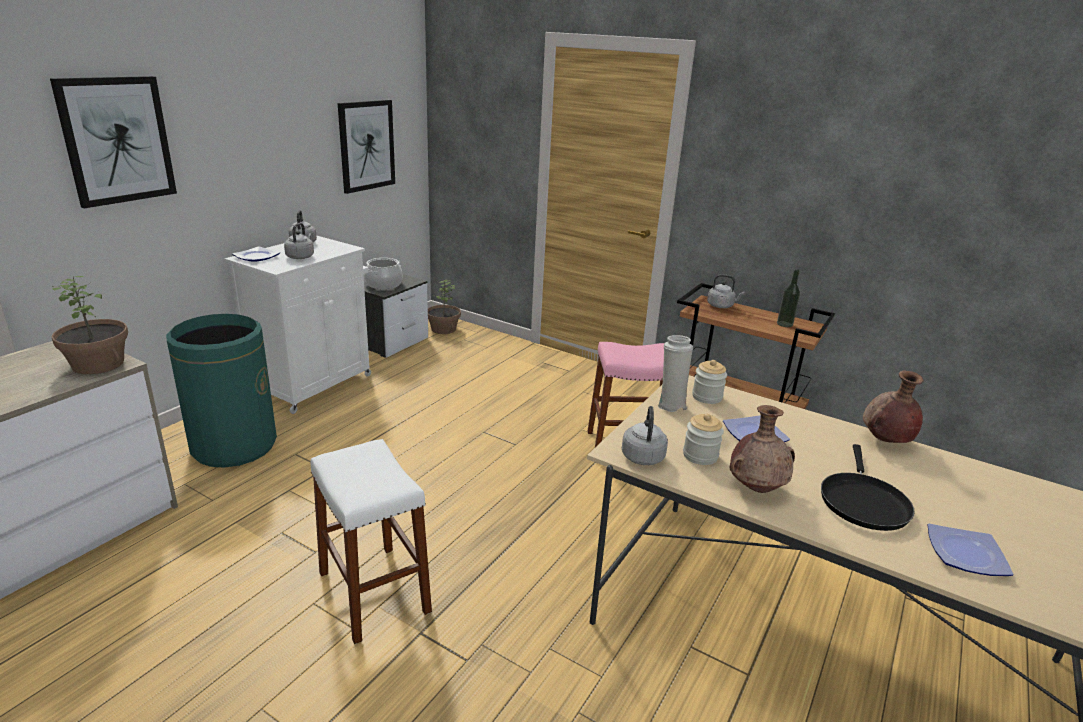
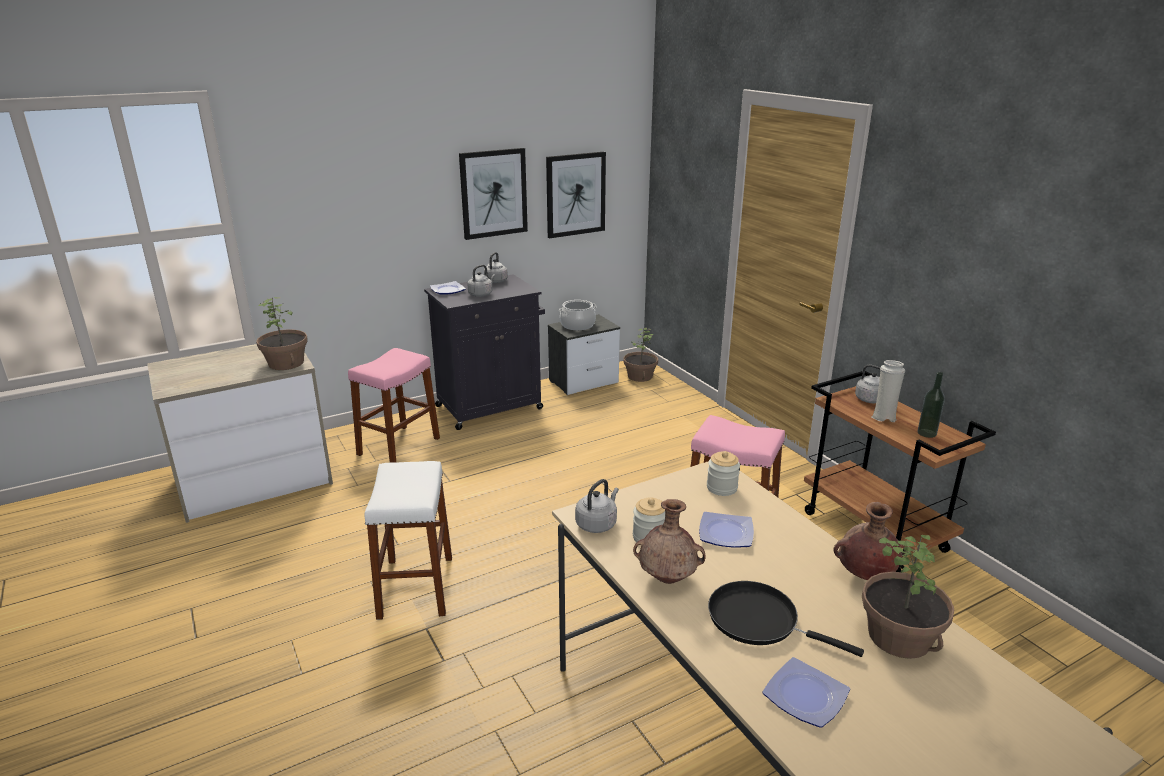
camera: 30 degrees right, 0 degrees up
(117, 140) = (343, 192): picture -> picture (493, 193)
(234, 445) = (399, 446): green trash can -> pink stool
(313, 383) = (491, 407): white cabinet -> black cabinet
(670, 405) = (676, 487): white vase -> white vase (883, 417)
(862, 502) = (759, 620): black frying pan -> black frying pan turned 75 degrees clockwise
(961, 481) = (900, 636): none -> potted plant

